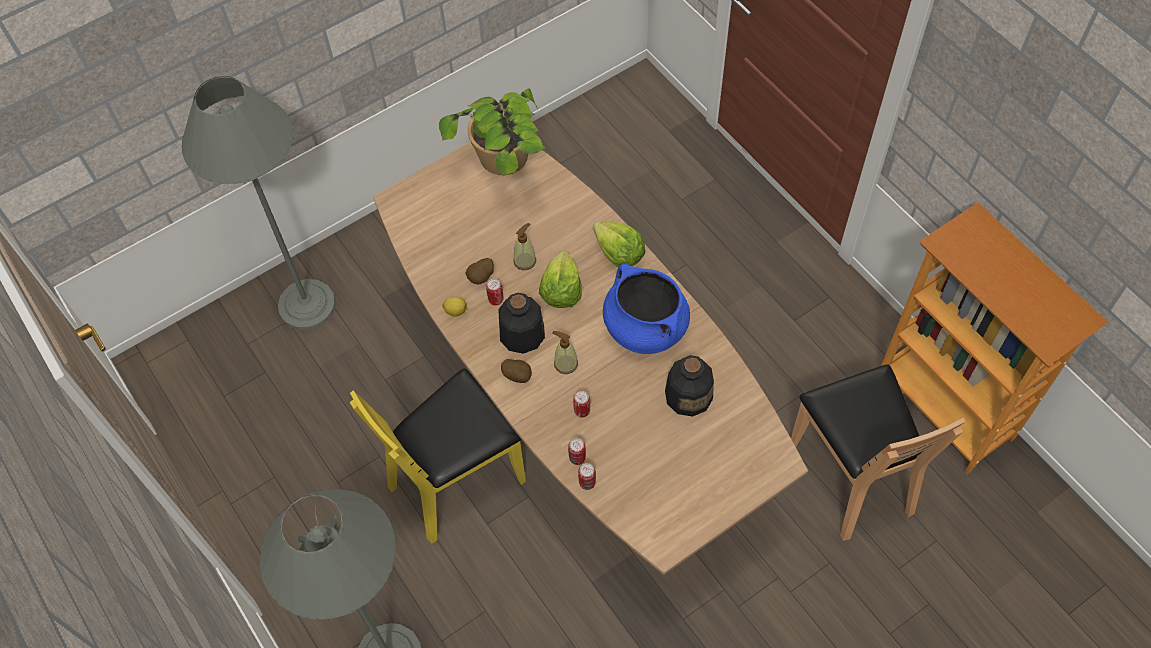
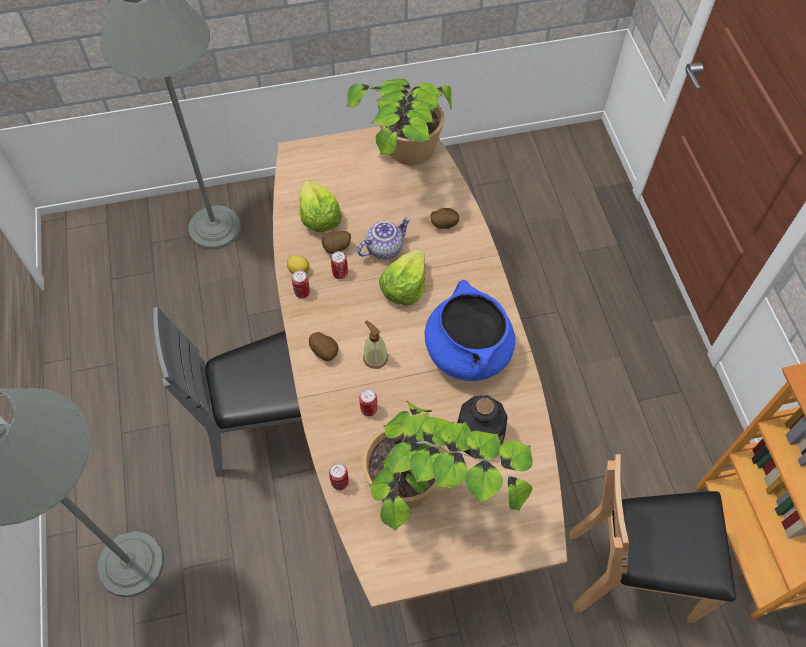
camera: 20 degrees right, 0 degrees up
(457, 481) = (265, 428): yellow chair -> grey chair
(521, 334) = (348, 314): bottle -> none
(525, 261) = (384, 247): soap dispenser -> teapot
(569, 219) = (443, 224): none -> potato
(577, 458) = (342, 454): can -> can (302, 292)
(619, 253) = (475, 272): lettuce -> lettuce (319, 217)
(672, 465) = (431, 498): none -> potted plant
(852, 476) = (631, 573): brown chair -> brown chair turned 90 degrees clockwise

